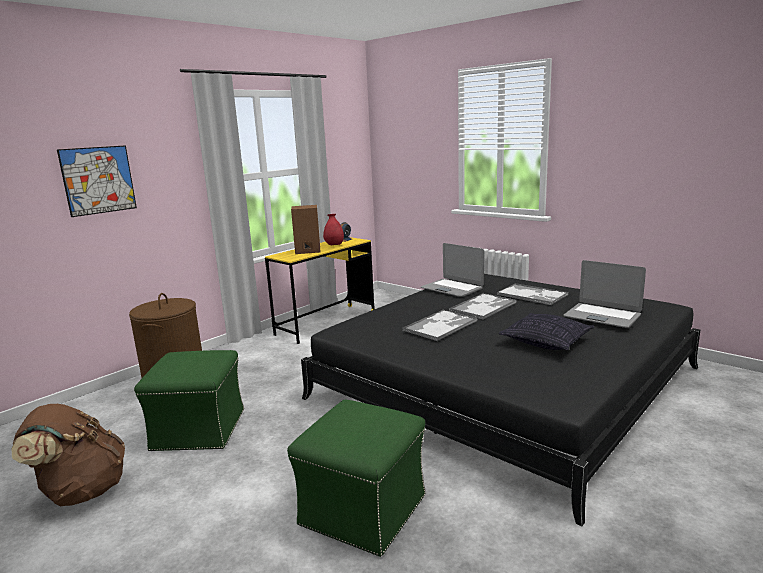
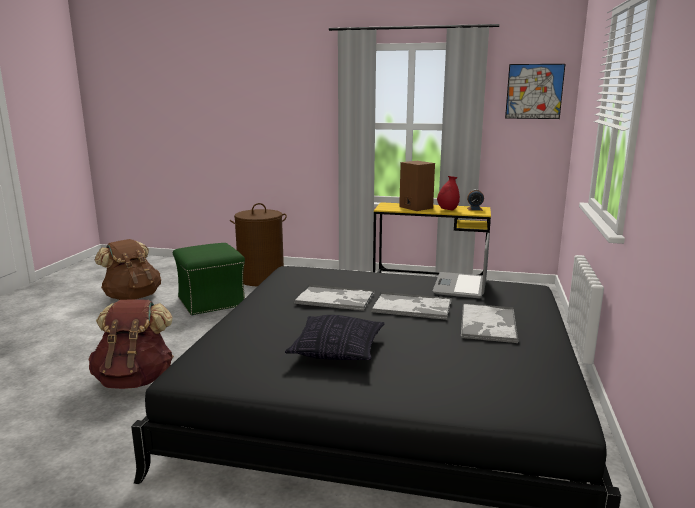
camera: 60 degrees right, 0 degrees up
(98, 180) = (263, 113): picture -> picture (534, 91)
(364, 509) = (135, 379): green ottoman -> brown backpack
(602, 316) = (450, 370): laptop -> none

